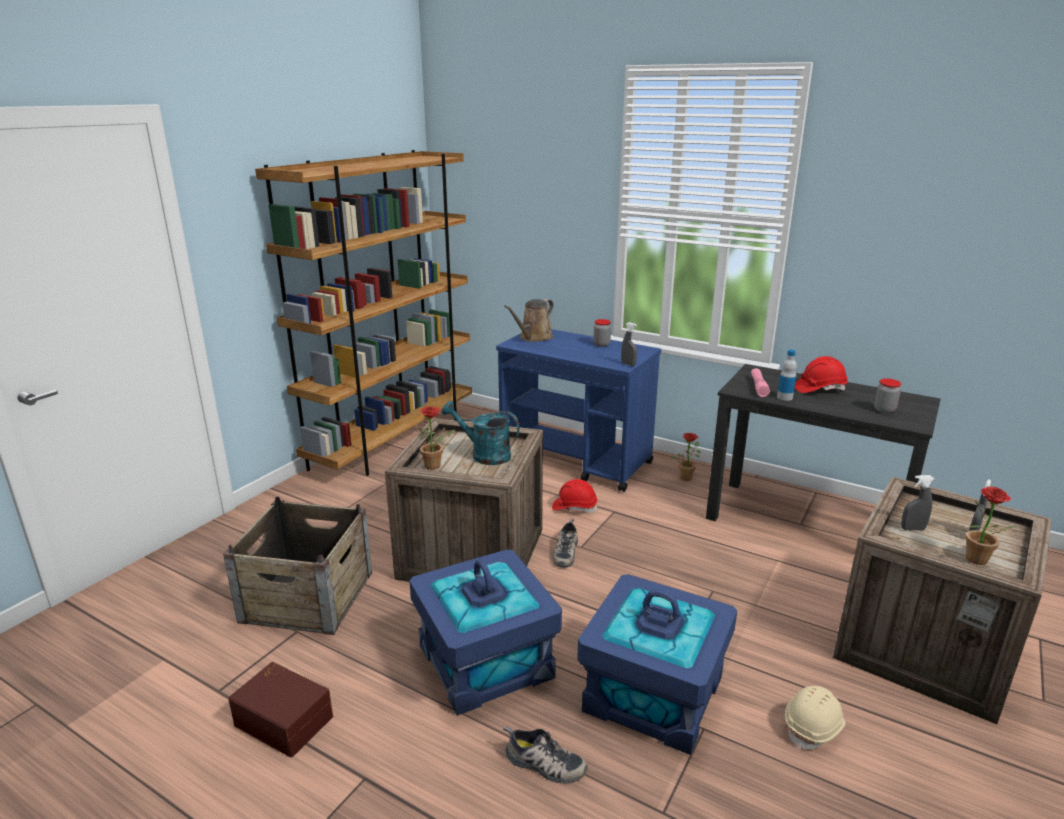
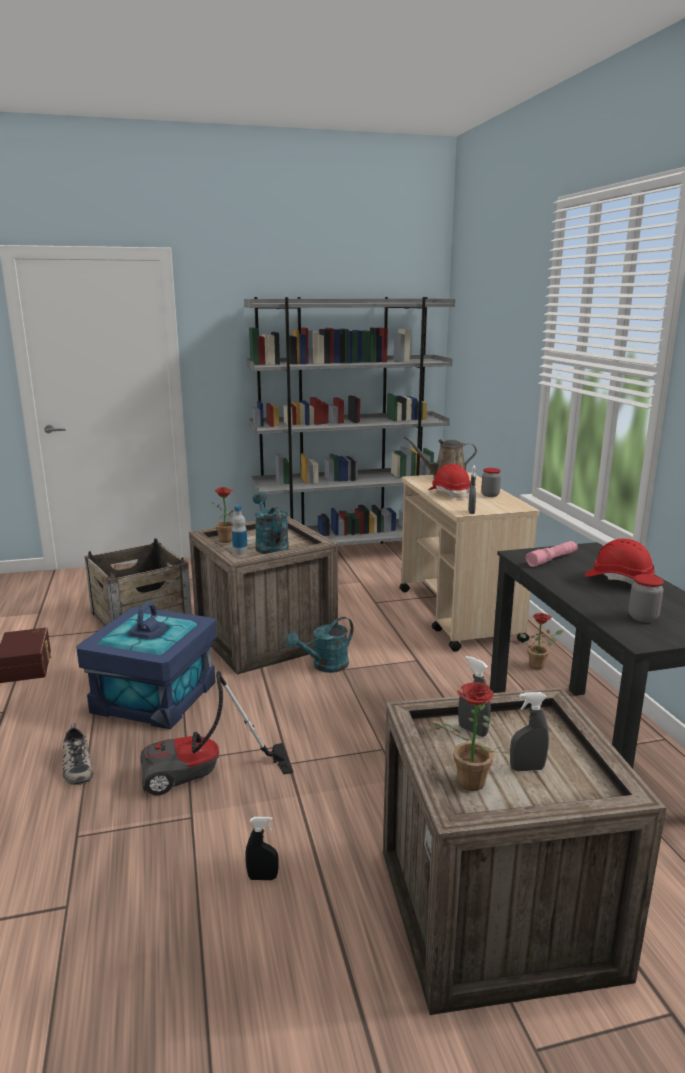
camera: 45 degrees right, 5 degrees down
(394, 440) = (349, 554): brown bookcase -> grey bookcase
(565, 551) = (325, 666): shoe -> turquoise watering can
(574, 507) = (390, 643): red hard hat -> red hard hat (449, 494)
(576, 460) = (459, 615): blue cart -> beige cart
(653, 694) = (203, 777): blue storage box -> vacuum cleaner
(784, 397) = (554, 573): bottle -> bottle (240, 552)
(814, 727) = (262, 877): beige hard hat -> black spray bottle

